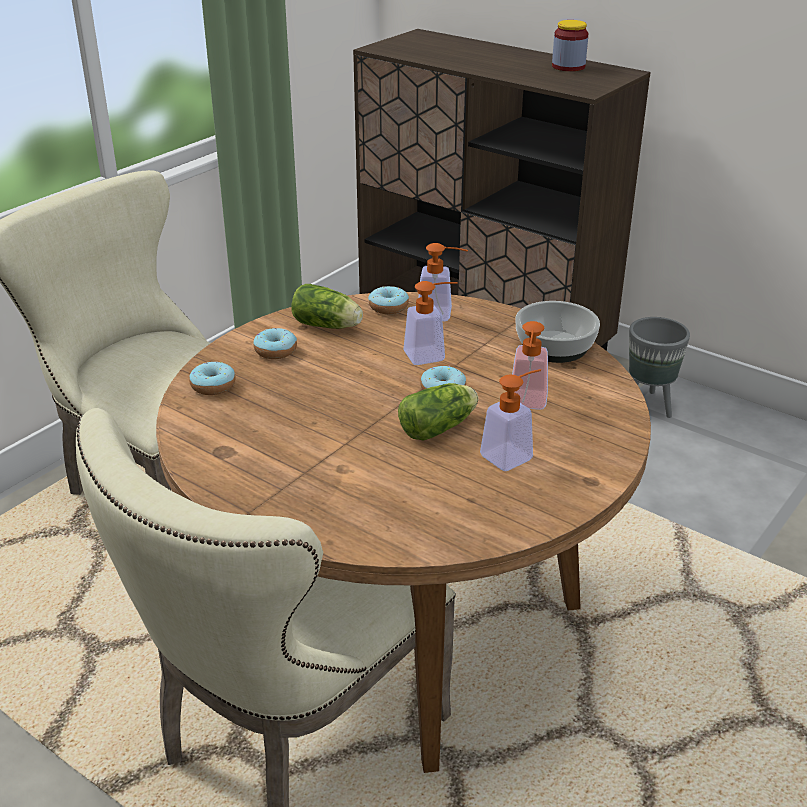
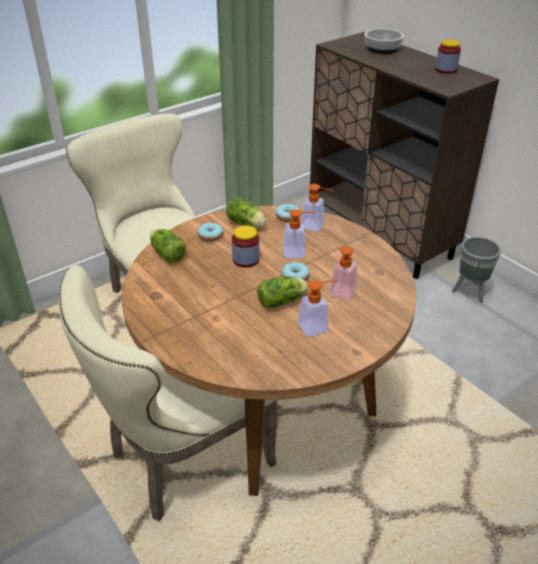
camera: 15 degrees right, 5 degrees up
(213, 386) = (167, 253): donut -> lettuce
(351, 377) = (246, 259): none -> jar
(556, 346) = (377, 258): bowl -> bowl (383, 49)

